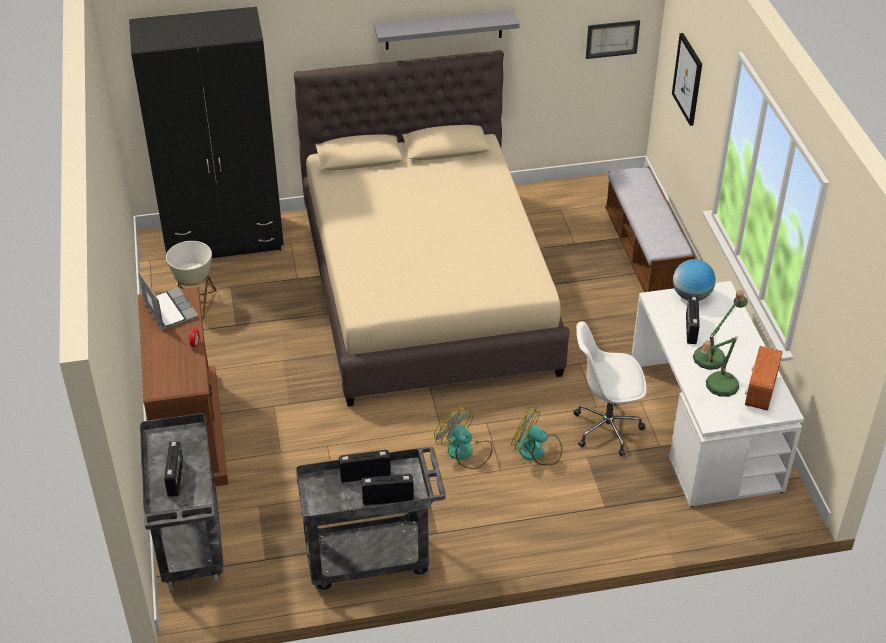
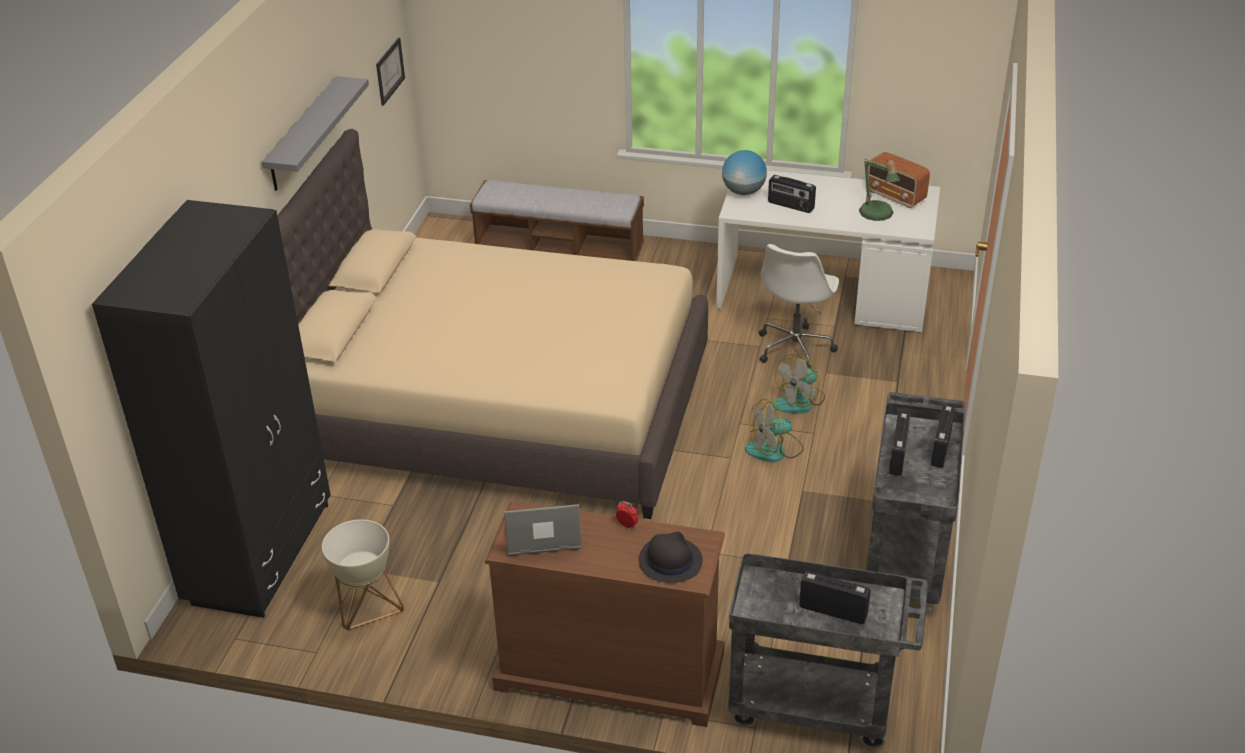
camera: 65 degrees left, 5 degrees down
(168, 374) = (669, 560): none -> black hat
(688, 79) = (506, 52): picture -> none
(713, 355) = (834, 205): table lamp -> none

